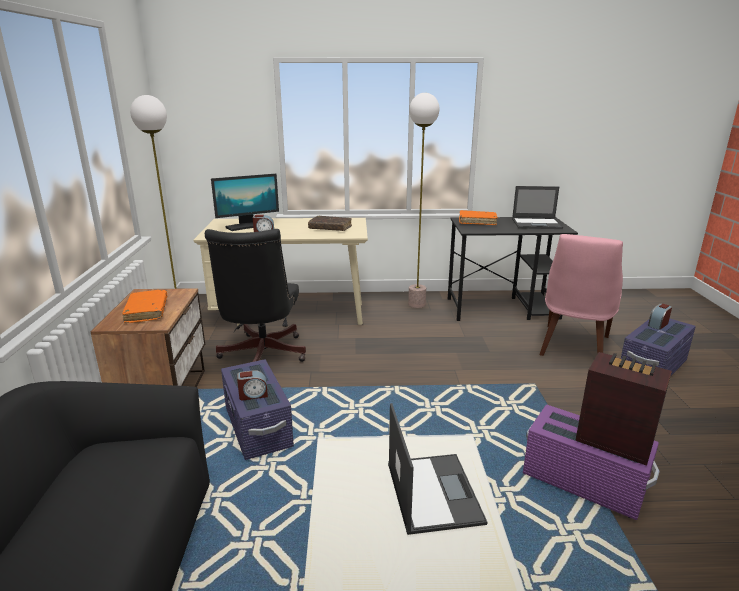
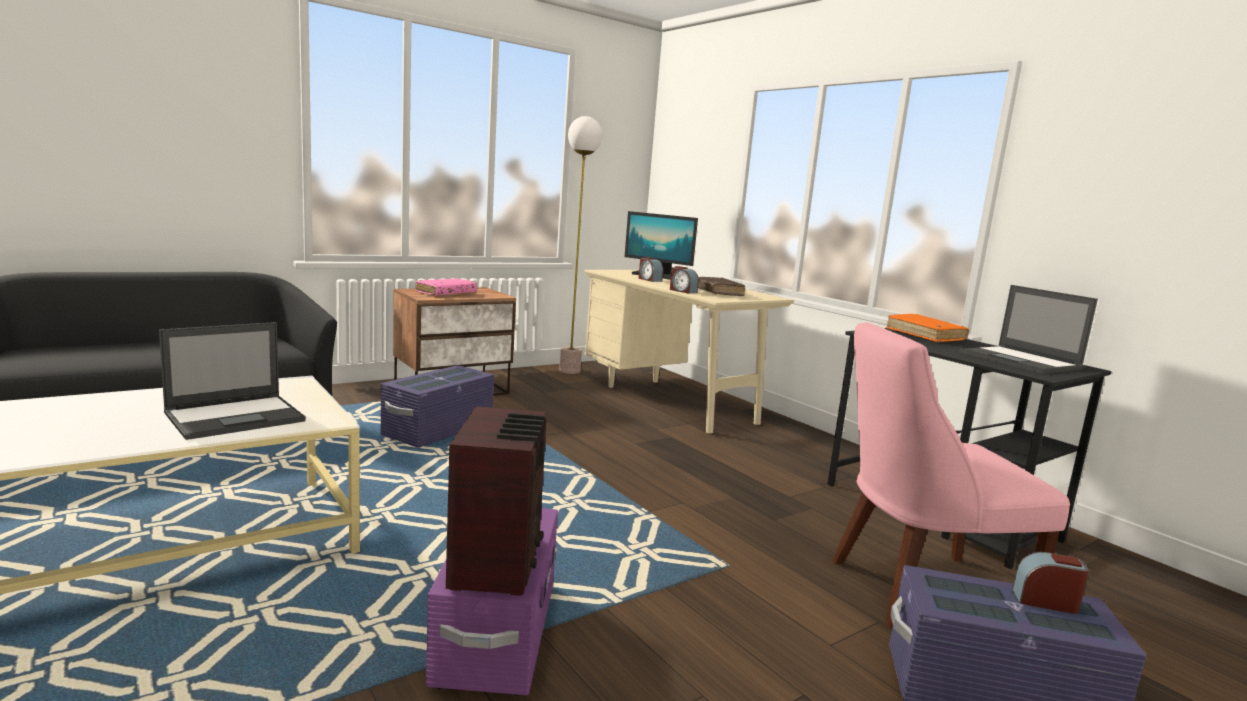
camera: 55 degrees right, 10 degrees down
(147, 311) = (446, 293): orange book -> pink book
(253, 395) = (422, 380): alarm clock -> alarm clock (682, 291)
(261, 356) = (565, 406): black office chair -> none
(416, 304) = (824, 453): floor lamp -> none

